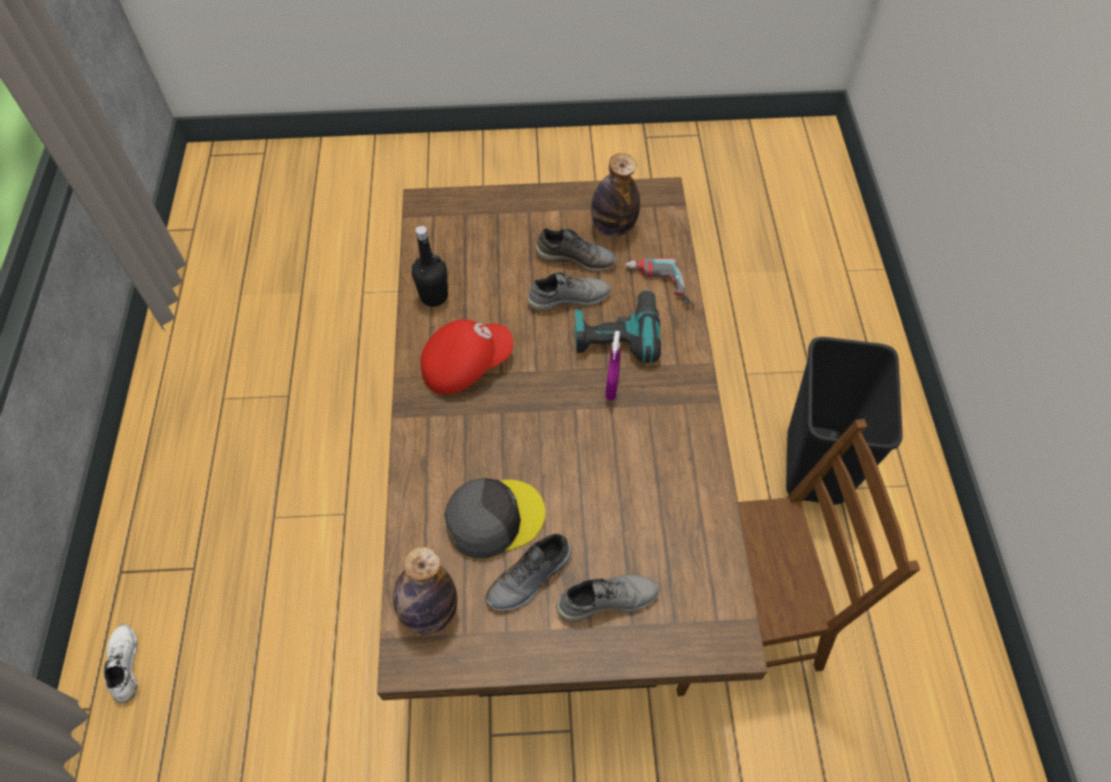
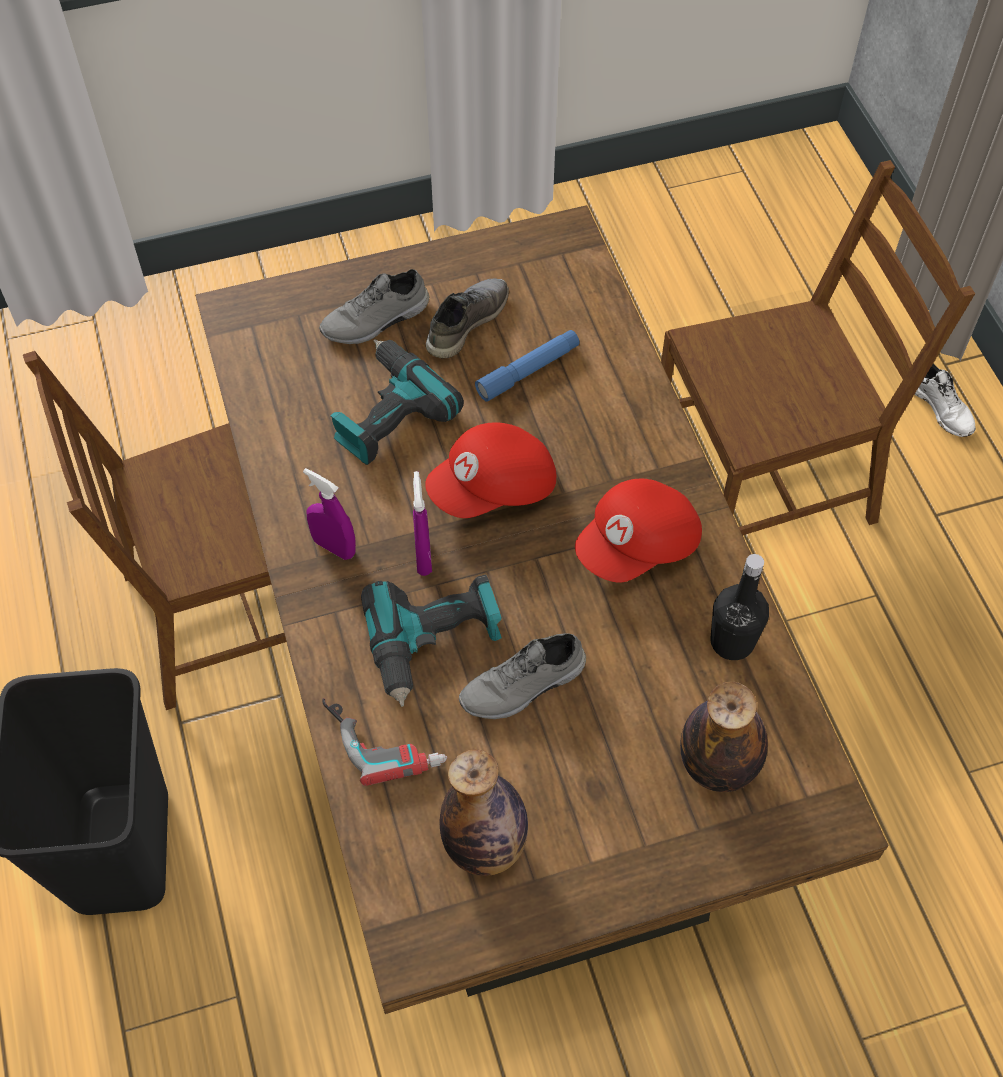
camera: 165 degrees right, 0 degrees up
(301, 630) = (764, 481): none -> brown chair
(429, 612) = (564, 273): bottle -> bottle (717, 765)
(494, 518) = (528, 371): grey cap -> blue flashlight
(550, 425) = (494, 489): none -> red cap
(576, 258) = (532, 765): grey shoe -> none
(615, 506) = (386, 412): none -> power drill
(672, 407) = (334, 547): none -> purple spray bottle

